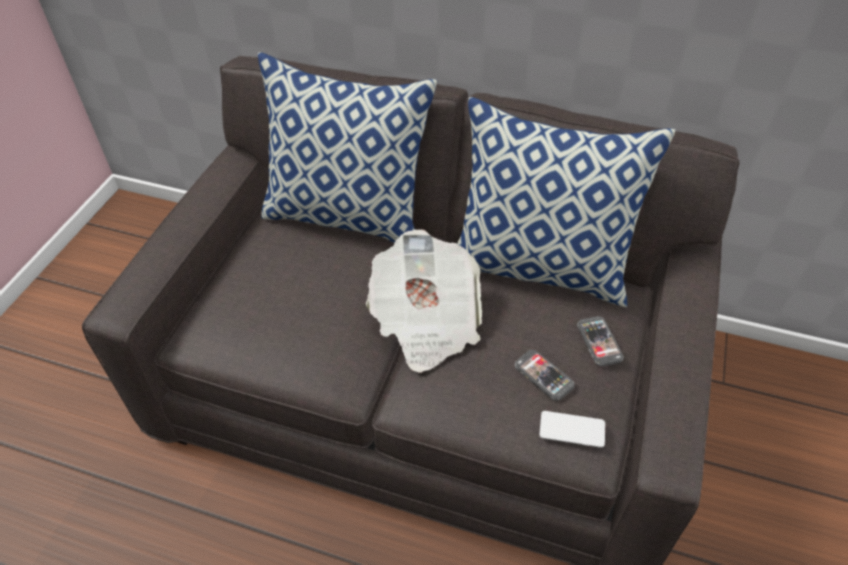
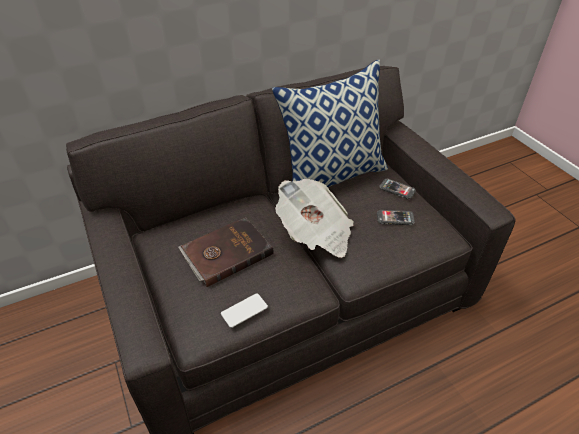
camera: 45 degrees left, 5 degrees down
(311, 275) = (226, 252): none -> brown book
(348, 216) = (204, 212): pillow -> none
(572, 429) = (433, 231): phone -> phone (244, 310)

